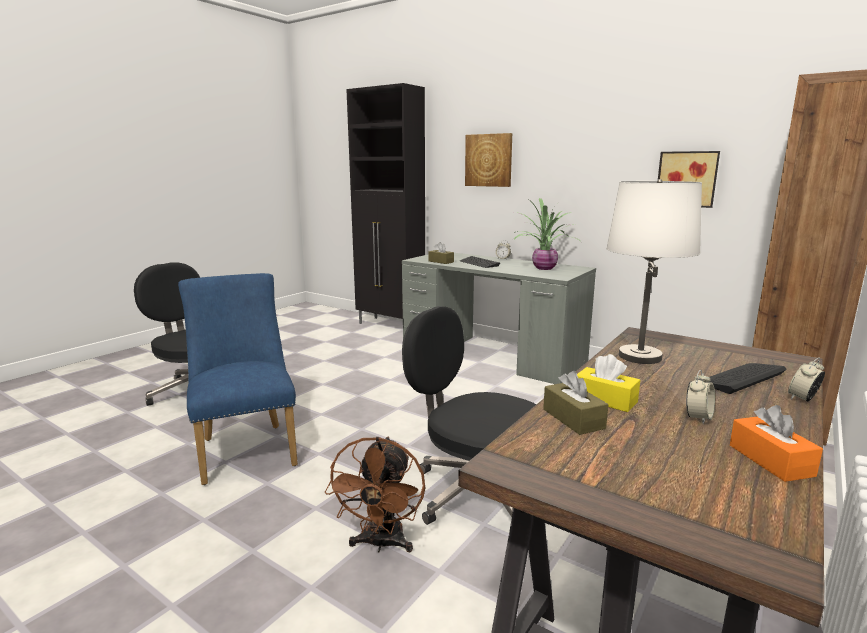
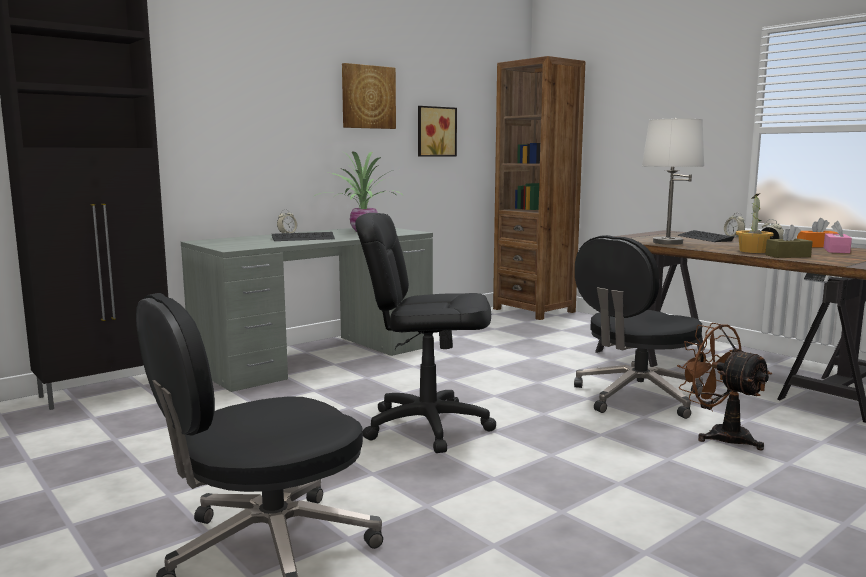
camera: 75 degrees left, 5 degrees down
(247, 448) = (525, 497): blue chair -> none
(363, 406) = (427, 426): none -> black office chair
(381, 544) = (720, 435): brown fan -> brown fan turned 150 degrees counterclockwise
(441, 261) = (267, 244): brown tissue box -> none
(489, 160) = (241, 105): picture -> picture (368, 97)
(605, 399) = (753, 251): yellow tissue box -> potted plant
(714, 471) = (836, 250): none -> pink tissue box

